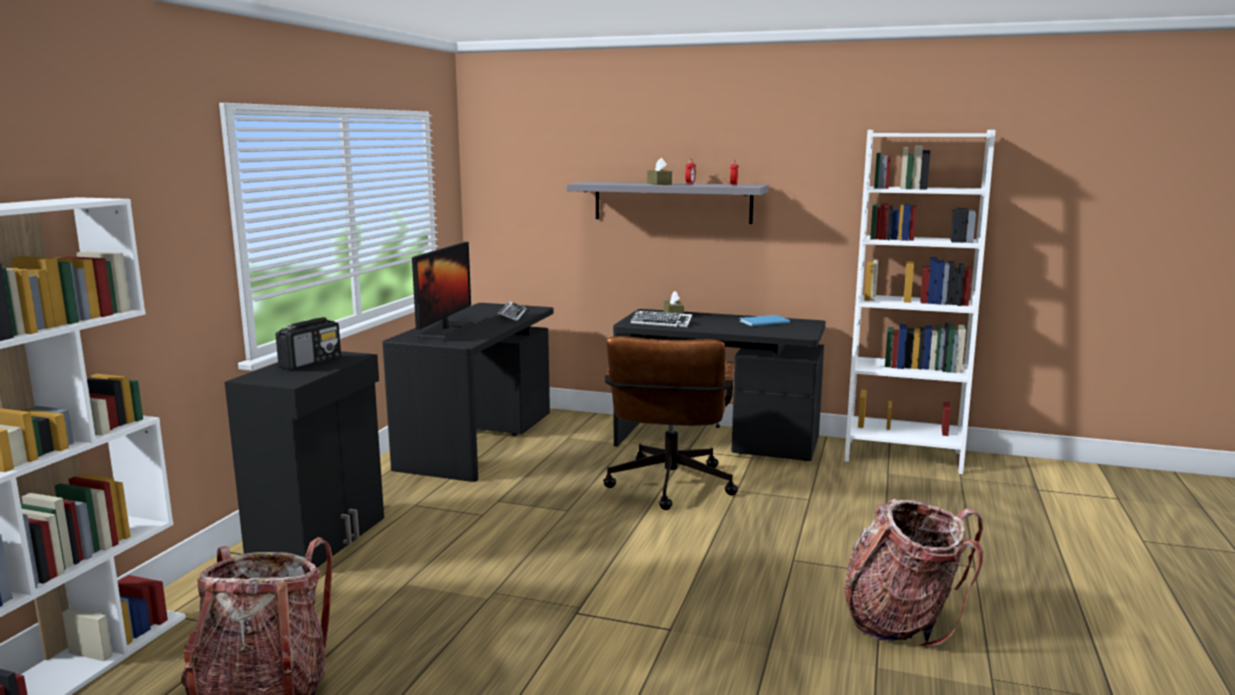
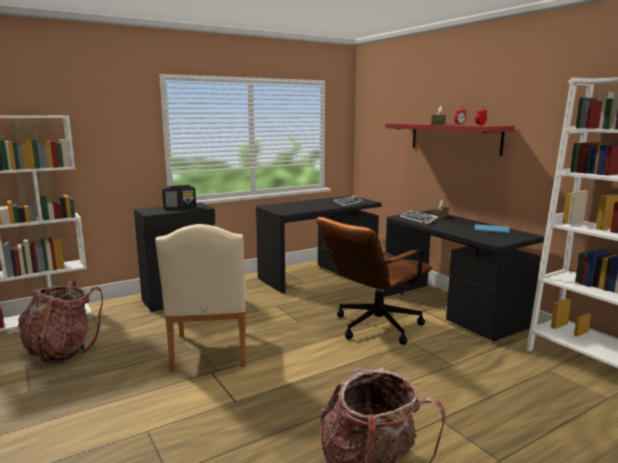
camera: 40 degrees right, 0 degrees up
(445, 329) = (296, 205): monitor -> none
(526, 592) = (209, 353): none -> beige chair
(672, 202) = (454, 138): grey shelf -> red shelf

